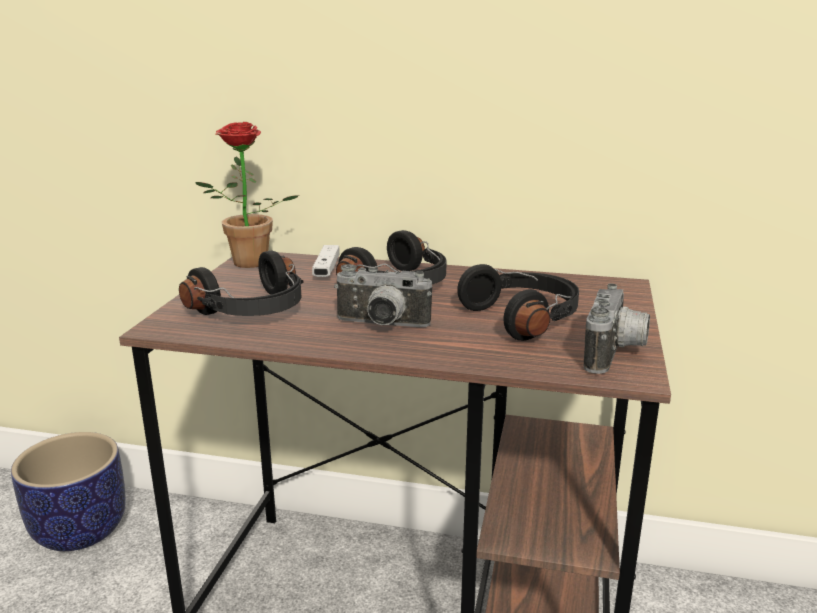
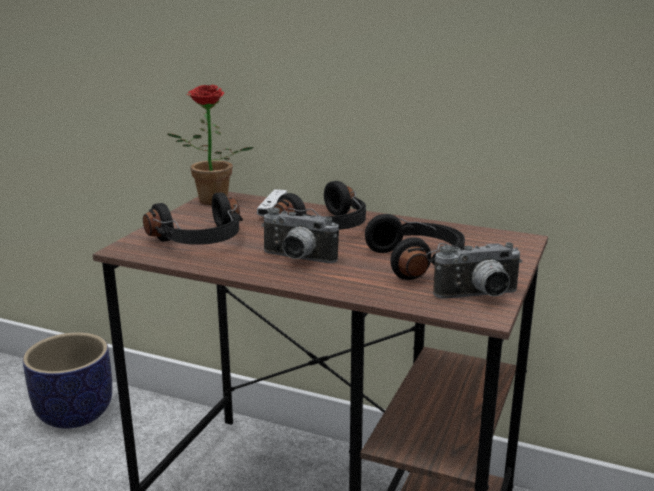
camera: 10 degrees right, 0 degrees up
(615, 354) = (479, 297): camera -> camera turned 45 degrees clockwise

